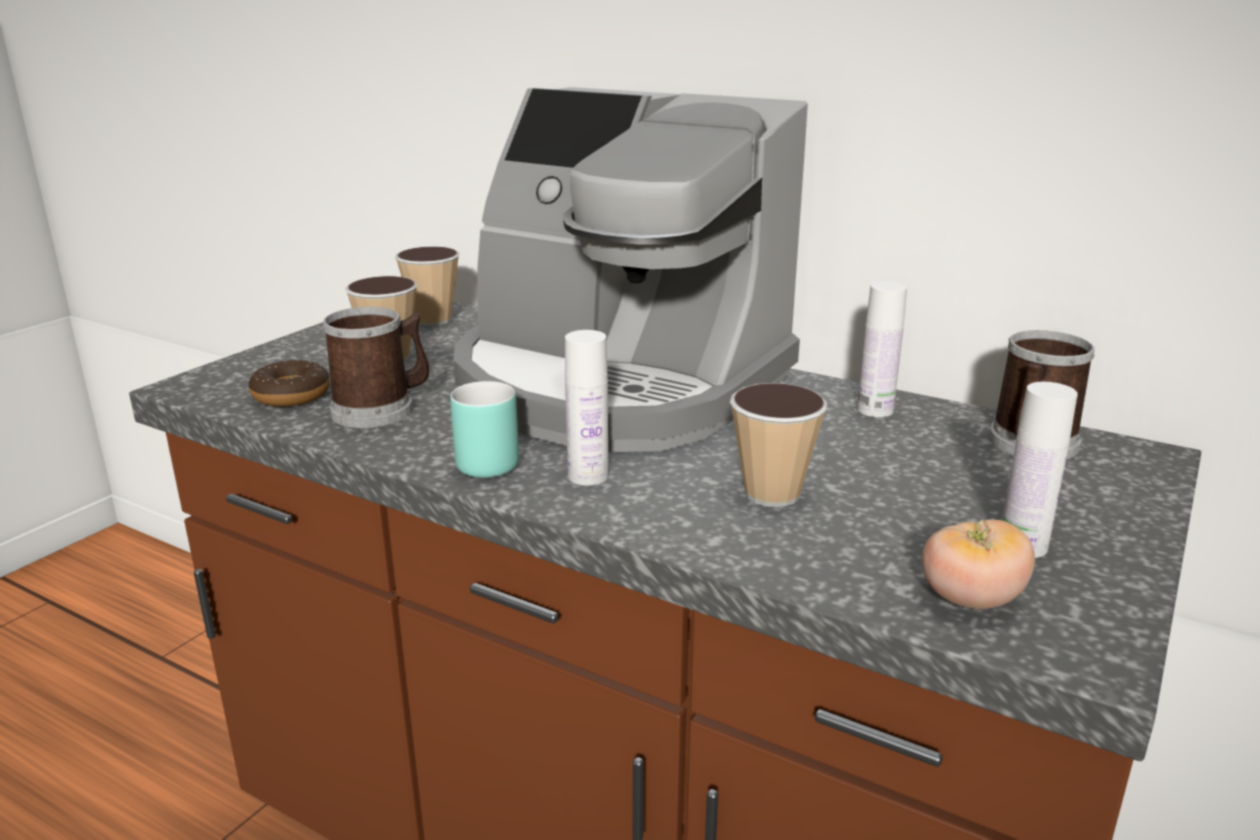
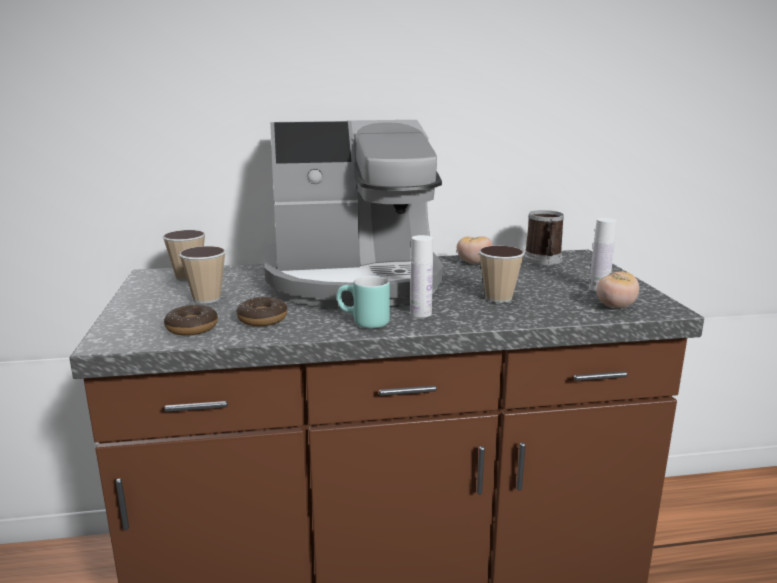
camera: 40 degrees left, 5 degrees down
(382, 409) = (262, 319): mug -> donut
(875, 410) = (474, 263): white bottle -> tomato

